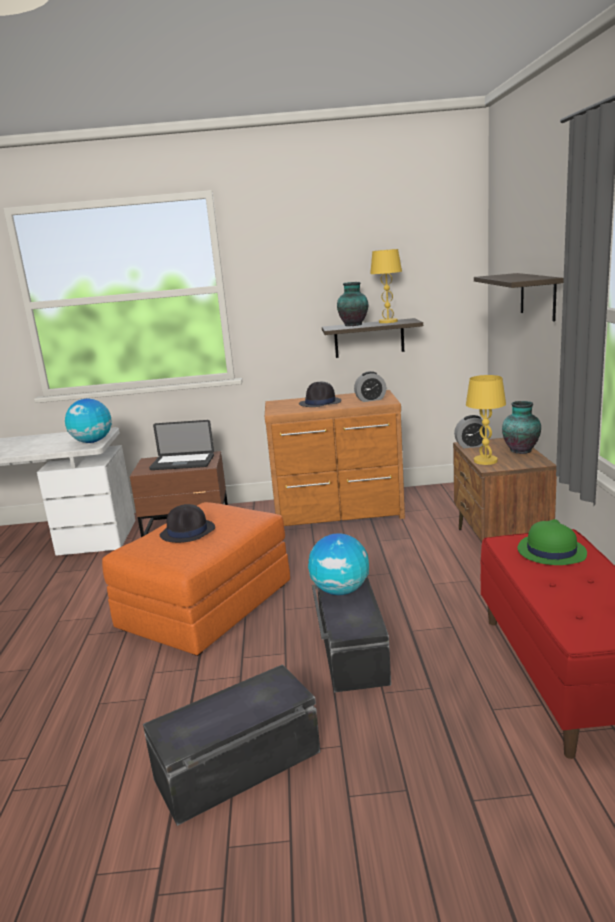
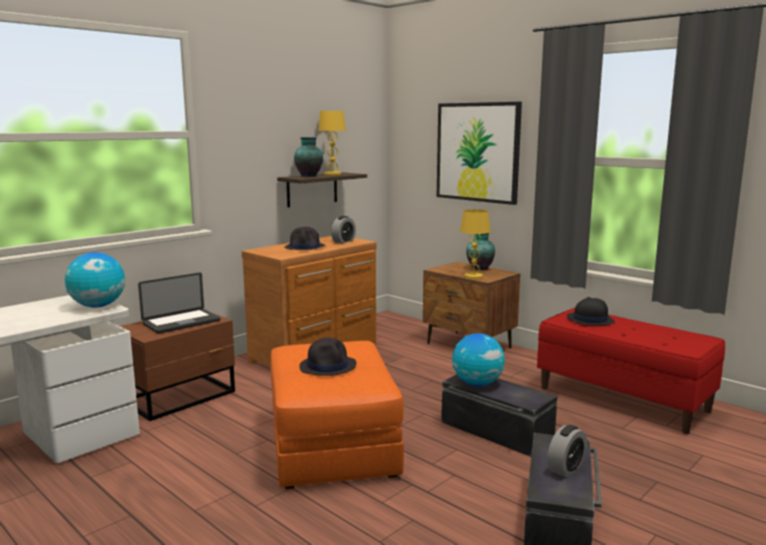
camera: 45 degrees left, 5 degrees down
(472, 445) = (442, 270): alarm clock -> alarm clock (566, 468)
(538, 296) = (477, 152): shelf -> picture
(550, 551) = (589, 319): green hat -> black hat

